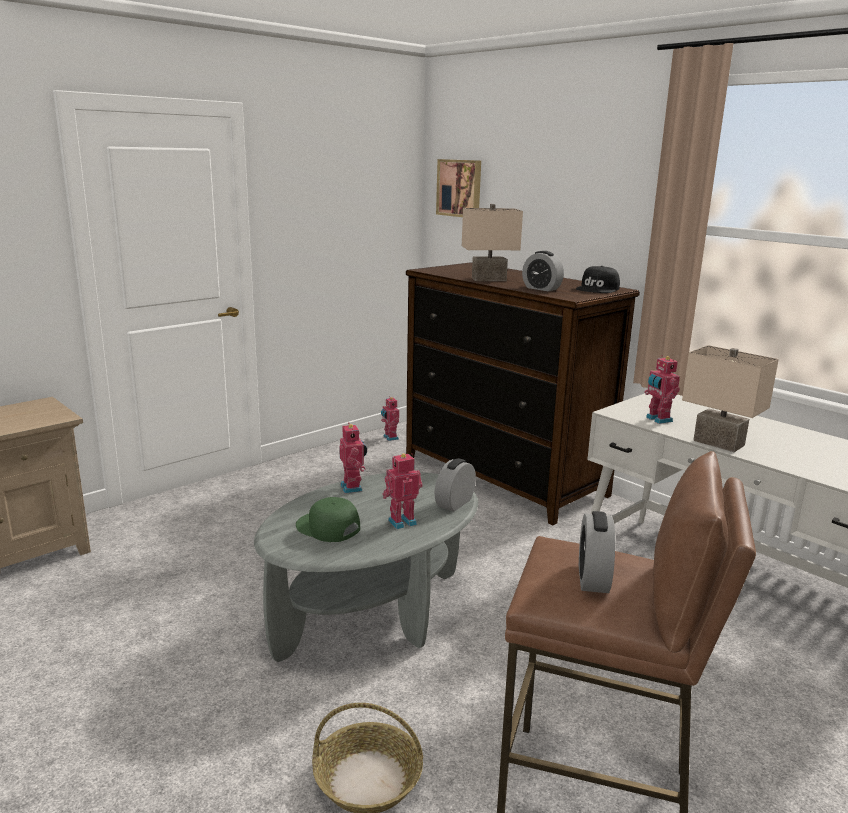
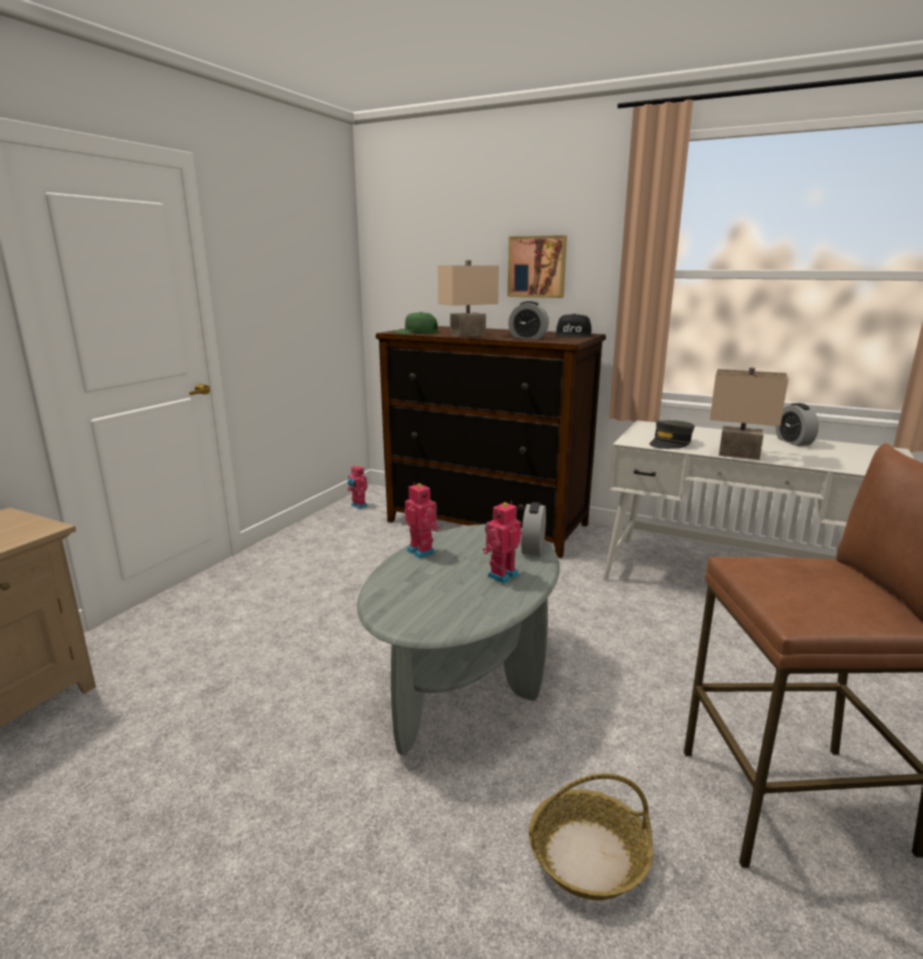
camera: 20 degrees left, 0 degrees up
(327, 527) = (434, 596): green cap -> green cap (416, 332)
(460, 188) = (404, 254): picture -> picture (537, 267)
(593, 579) = (814, 585): alarm clock -> alarm clock (793, 442)
(657, 419) = (670, 443): toy robot -> grey cap

